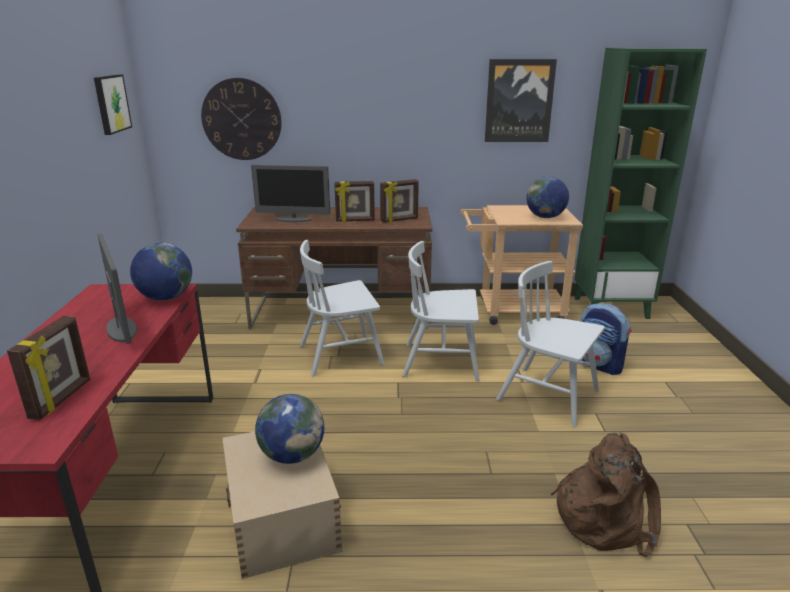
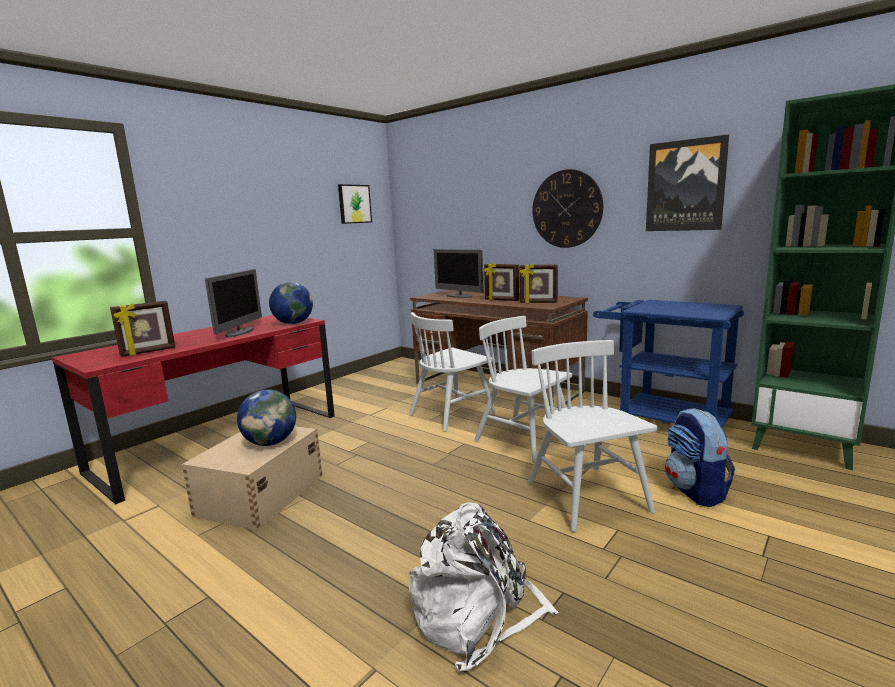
camera: 40 degrees right, 10 degrees down
(241, 119) = (447, 217): wall clock -> wall clock (566, 209)
(341, 354) = (452, 414): white chair -> white chair turned 60 degrees counterclockwise
(512, 311) = (662, 420): beige cart -> blue cart
(545, 217) = (690, 311): globe -> none
(604, 517) = (477, 616): brown backpack -> white backpack

